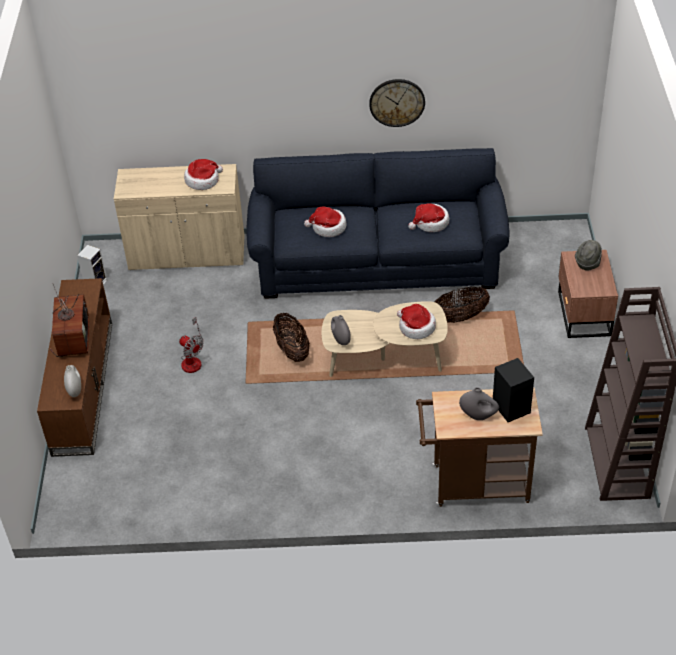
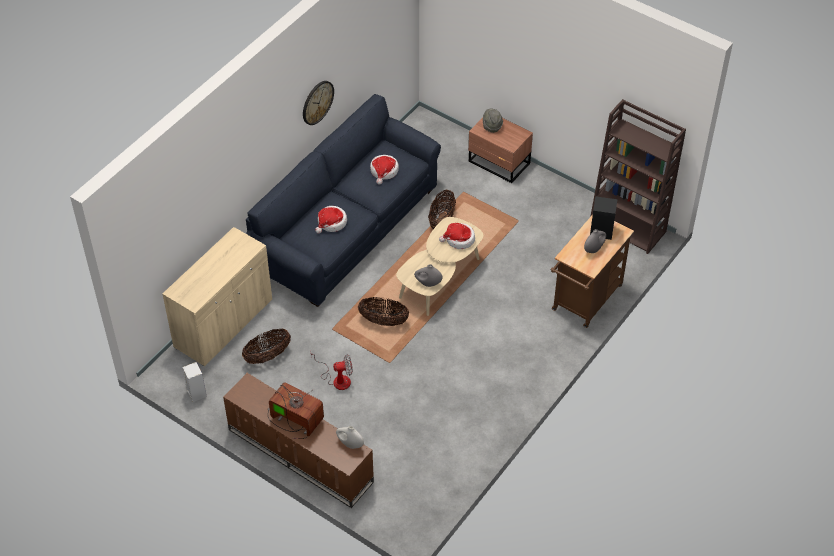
camera: 55 degrees left, 5 degrees up
(177, 300) = (267, 356): none -> basket
(203, 180) = (232, 254): hat -> none

